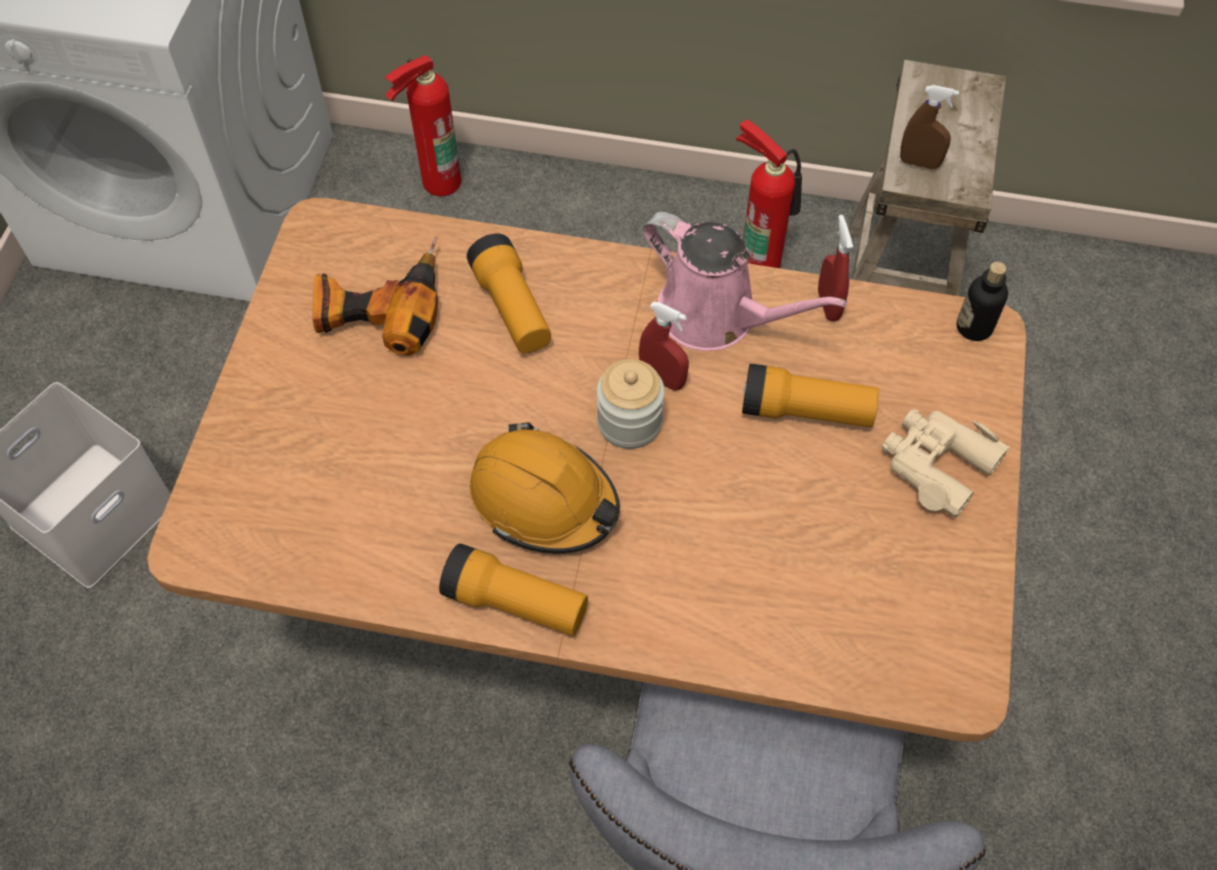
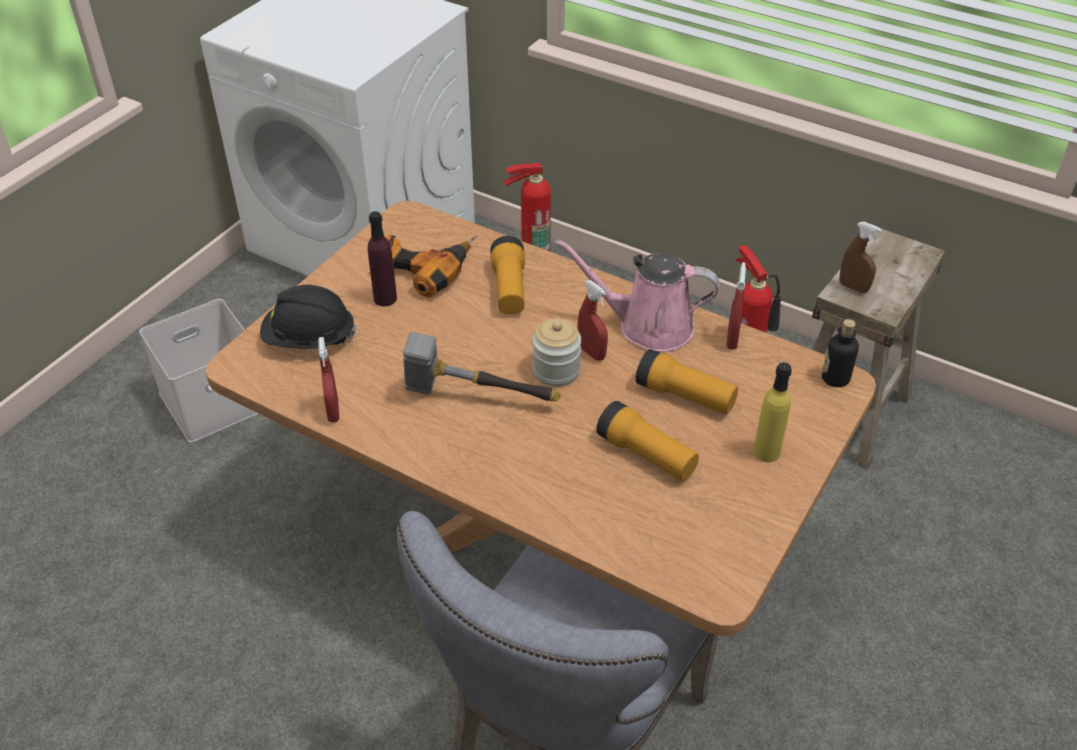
camera: 20 degrees right, 15 degrees down
(275, 474) = (309, 339): none -> black hard hat
(350, 374) = (385, 298): none -> purple bottle
(362, 580) = (333, 411): none -> red spray bottle
(515, 602) = (426, 451): flashlight -> flashlight (646, 455)
(544, 499) = (475, 399): orange hard hat -> hammer
(716, 316) = (648, 326): pink watering can -> pink watering can turned 135 degrees clockwise
(936, 464) = (766, 452): beige binoculars -> yellow bottle

